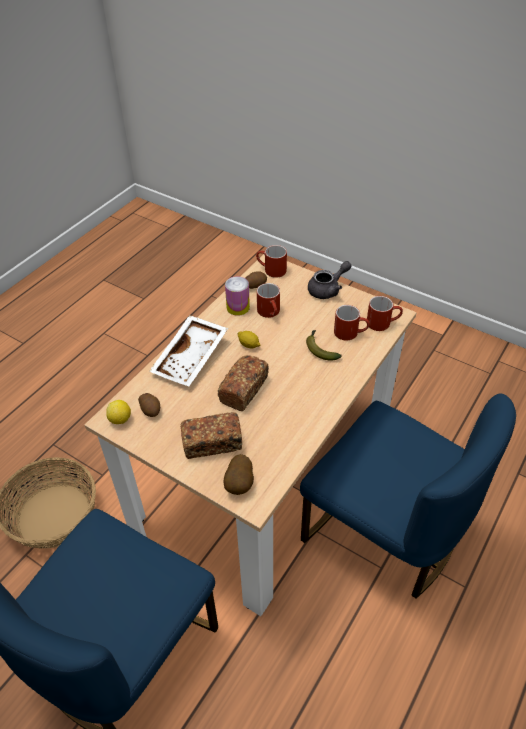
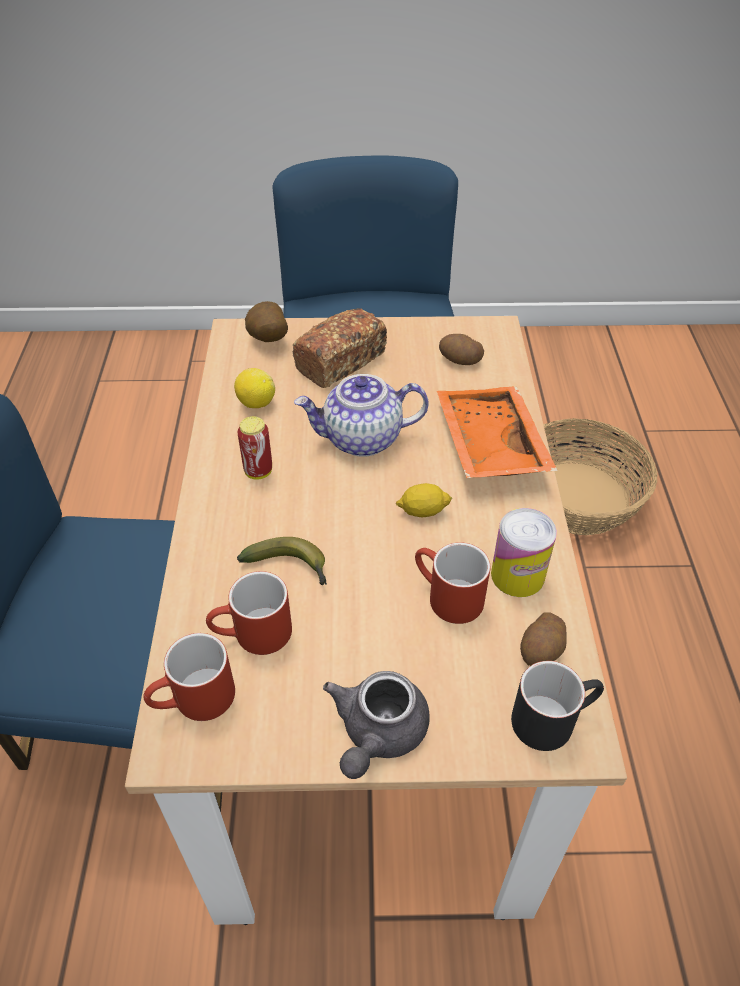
camera: 145 degrees right, 0 degrees up
(120, 419) = (482, 336): lemon -> lemon (256, 403)
(191, 358) = (487, 445): white tray -> orange tray
(244, 390) = (362, 439): bread -> teapot
(271, 270) = (552, 717): red mug -> black mug
(305, 397) = (258, 471): none -> can

